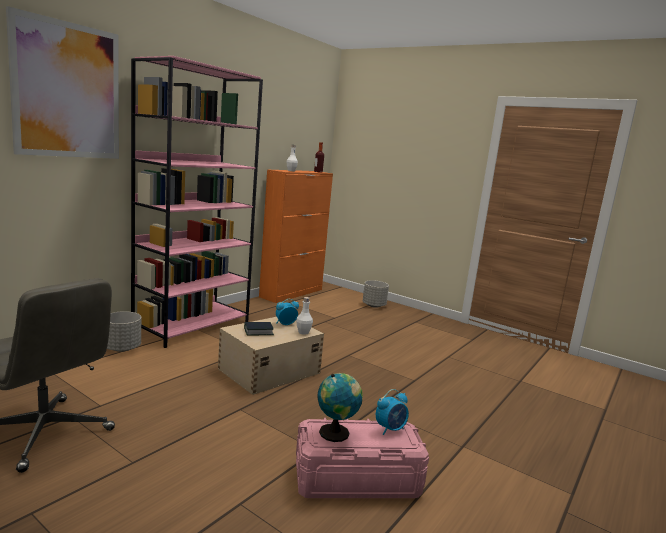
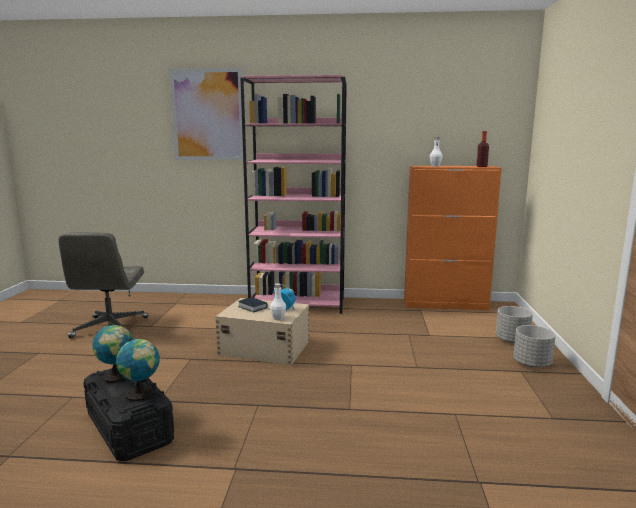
camera: 60 degrees right, 0 degrees up
(122, 348) = (229, 303): grey planter -> grey planter (531, 363)
(356, 479) = (129, 428): pink storage box -> black storage box
(390, 429) = (141, 394): alarm clock -> globe

